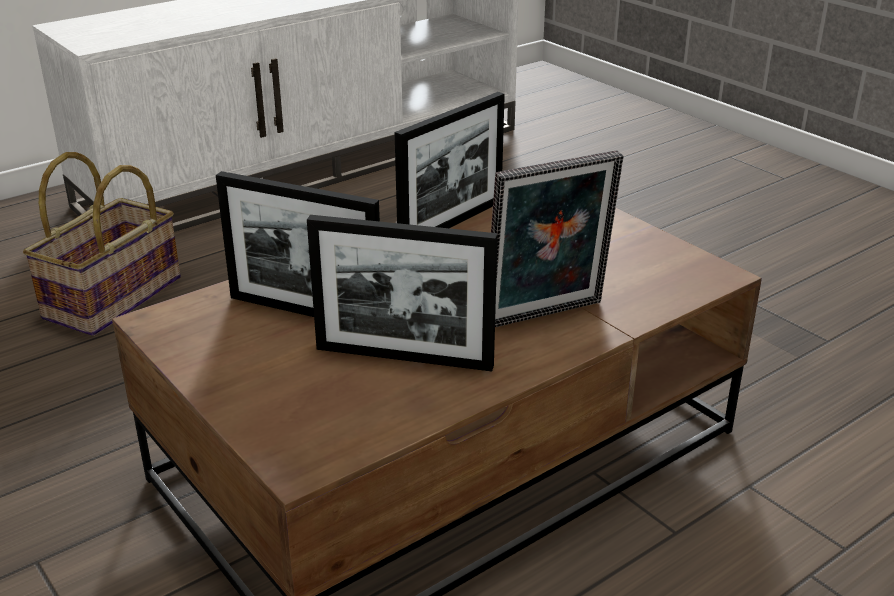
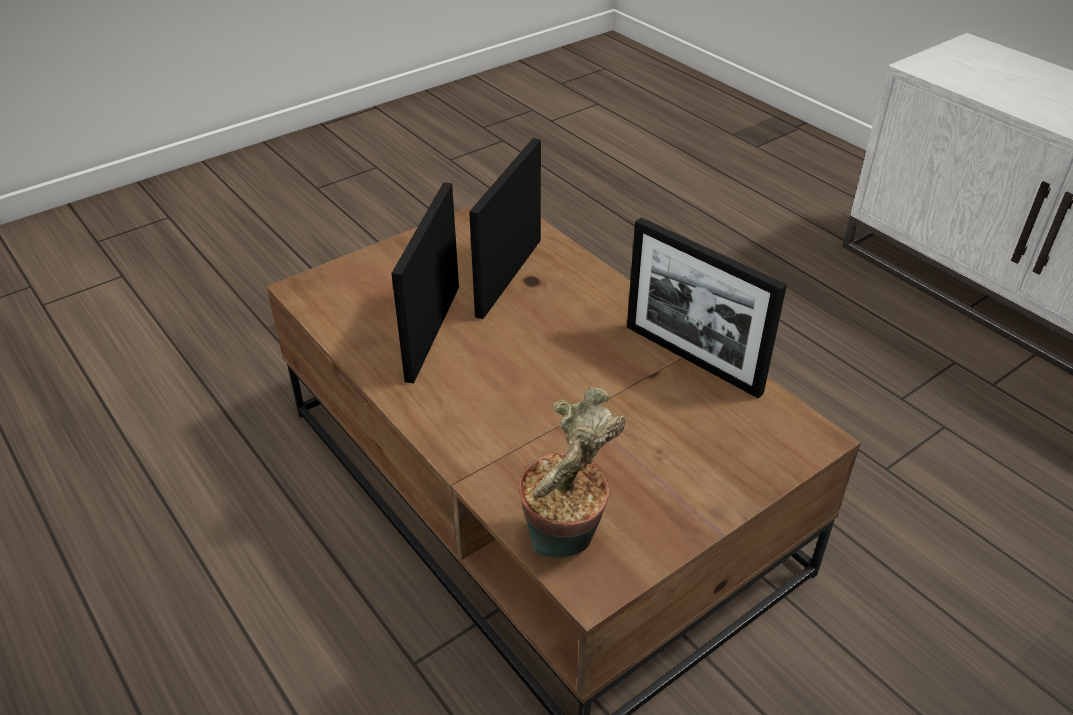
camera: 90 degrees right, 10 degrees up
(114, 299) = (754, 261): basket -> none
(547, 317) = (495, 422): picture frame -> none
(684, 283) = (566, 544): none -> potted plant

